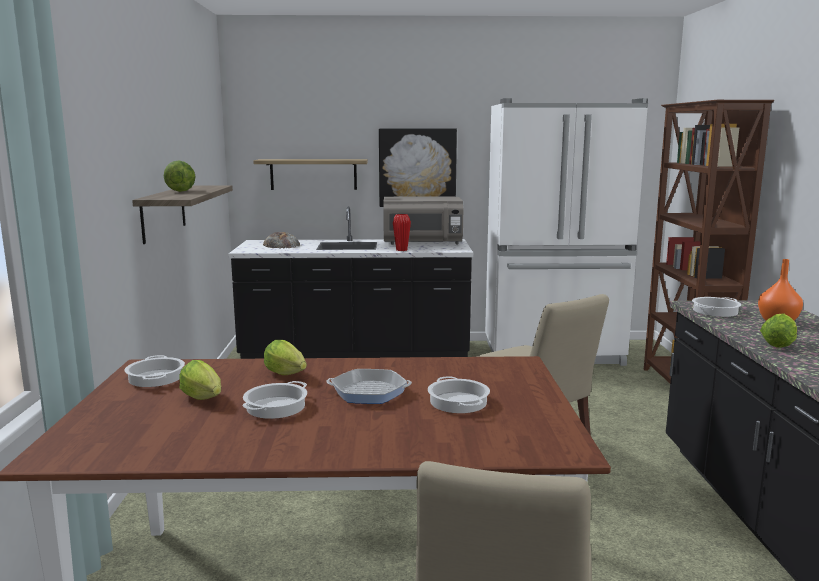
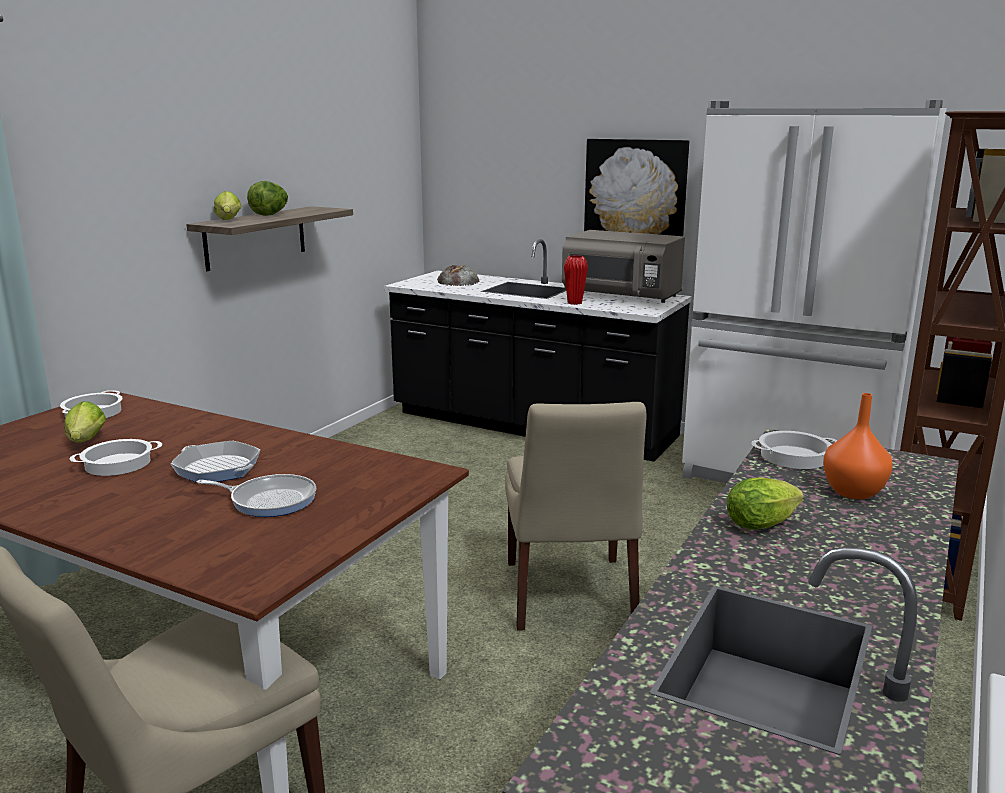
camera: 30 degrees right, 5 degrees up
(288, 375) = (191, 433): lettuce -> lettuce (228, 220)
(313, 174) = (511, 195): shelf -> none
(457, 402) = (269, 500): cooking pot -> frying pan

